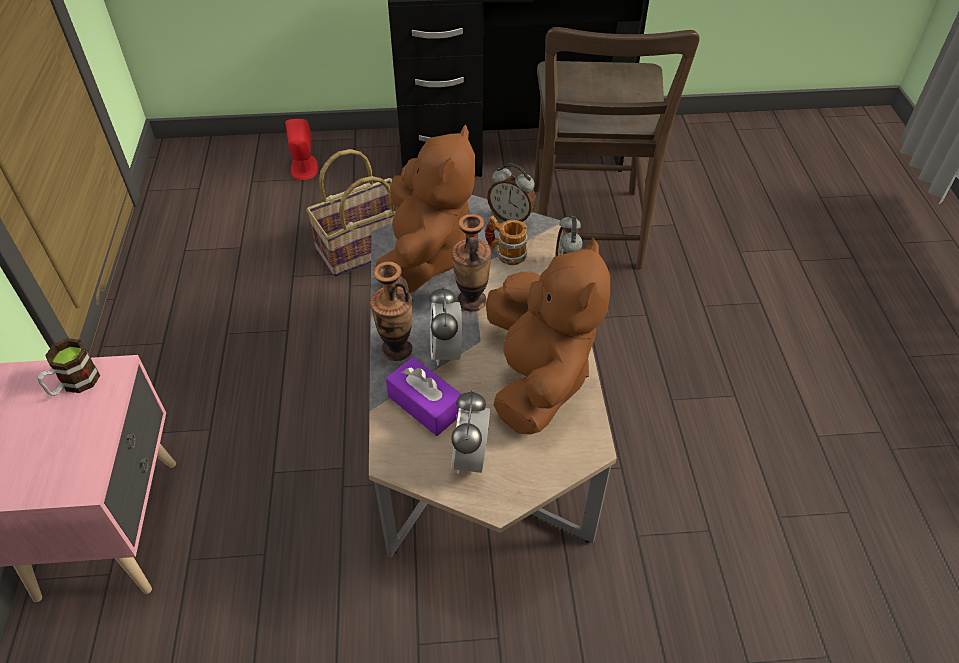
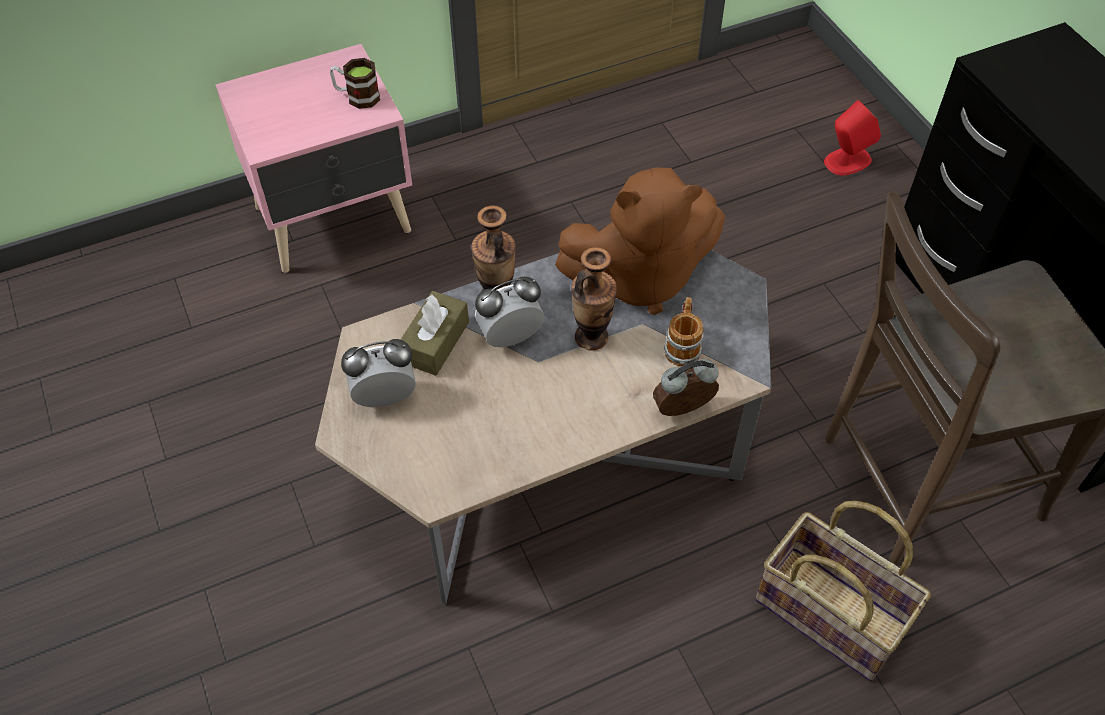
camera: 70 degrees right, 5 degrees up
(365, 246) = (755, 263): basket -> basket (832, 613)
(425, 405) = (435, 342): purple tissue box -> brown tissue box
(511, 217) = (747, 334): alarm clock -> none
(537, 378) = (506, 426): brown plush toy -> none

